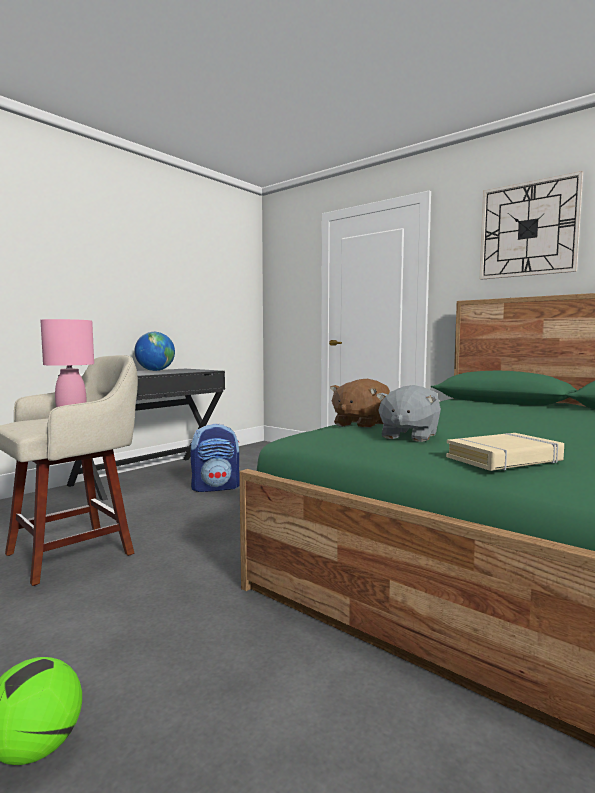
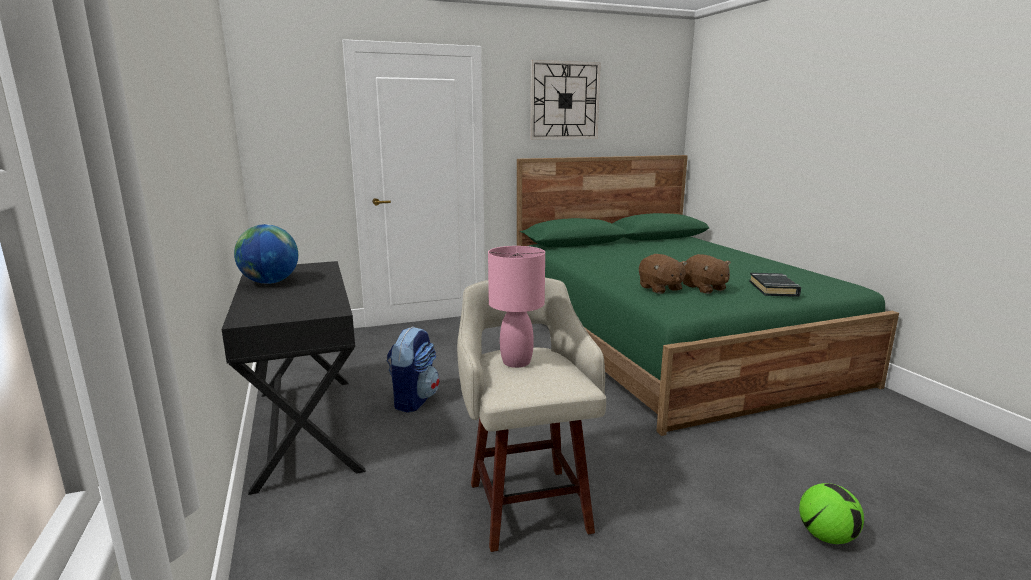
camera: 60 degrees left, 10 degrees up
(408, 436) = (704, 289): grey plush toy -> brown plush toy
(504, 459) = (773, 289): beige book -> black book

